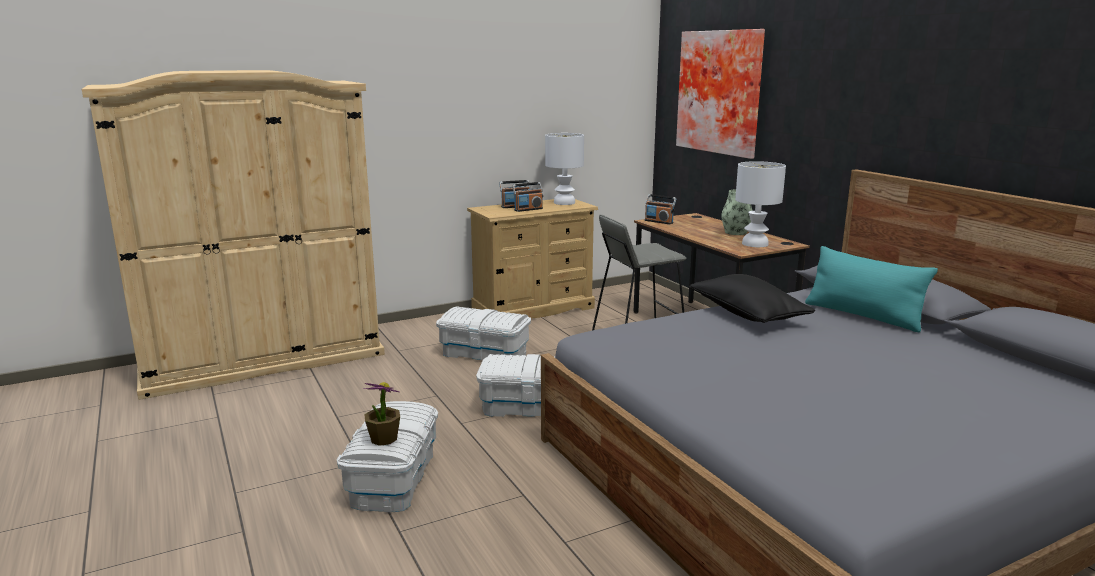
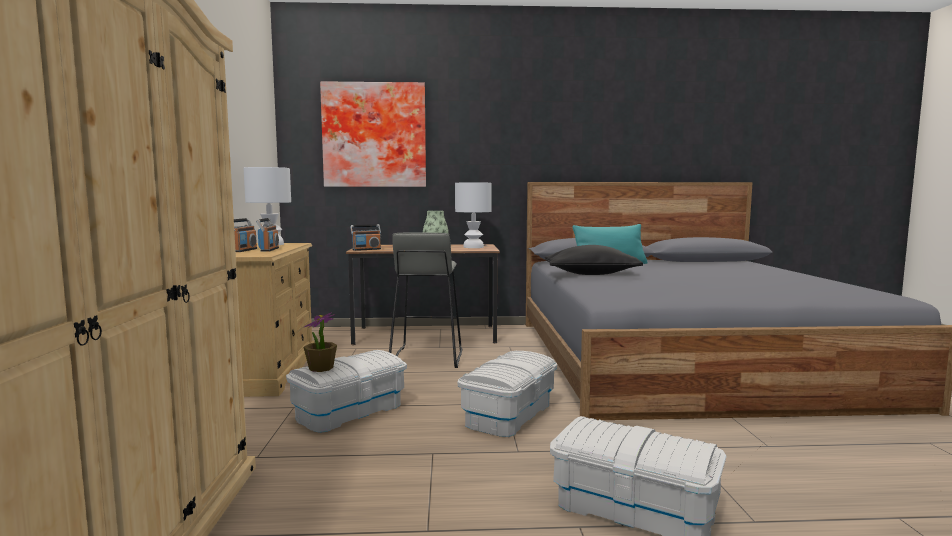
camera: 65 degrees left, 10 degrees down
(383, 439) = (674, 443): potted plant -> potted plant (321, 368)

